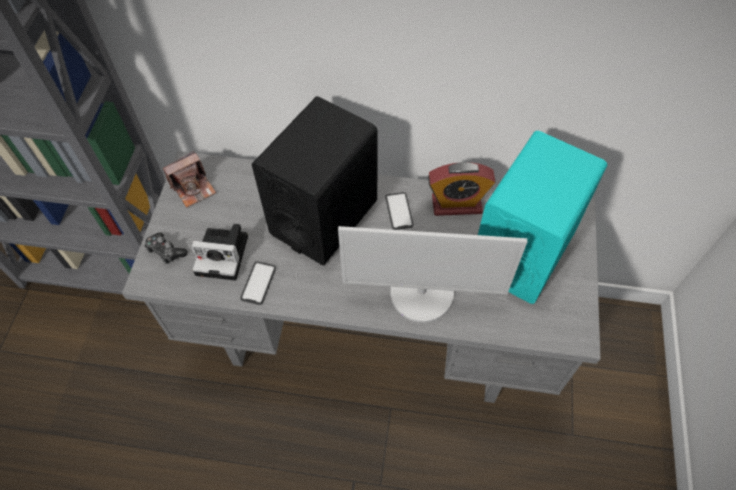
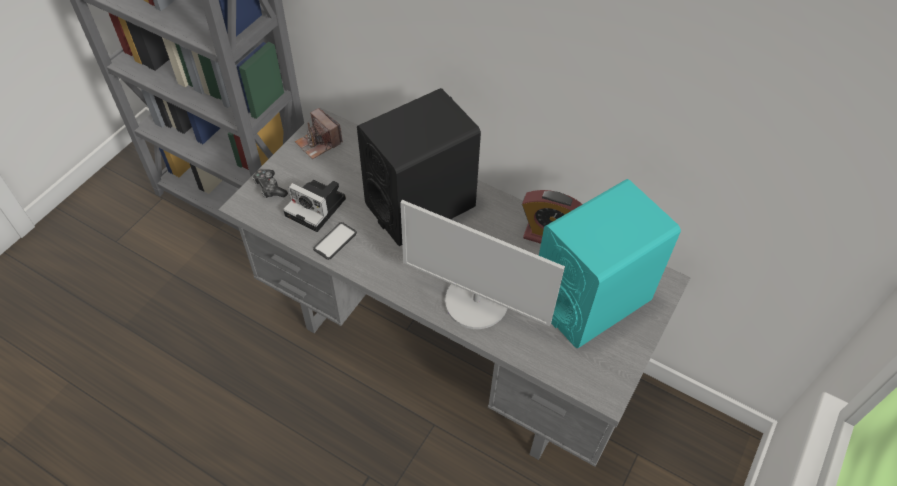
camera: 20 degrees right, 5 degrees down
(193, 188) = (318, 143): camera -> camera turned 60 degrees clockwise
(399, 211) = (491, 223): phone -> none

